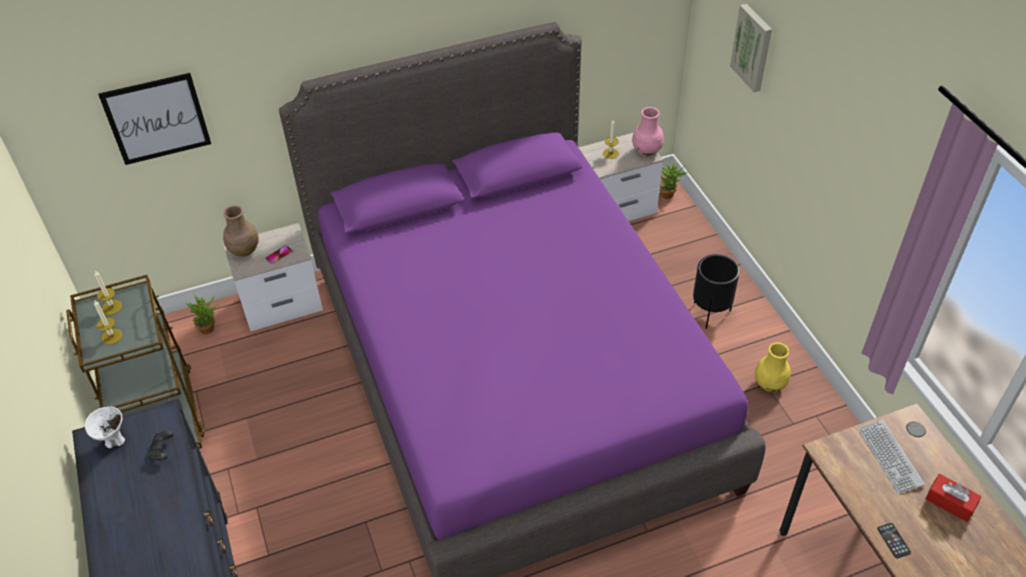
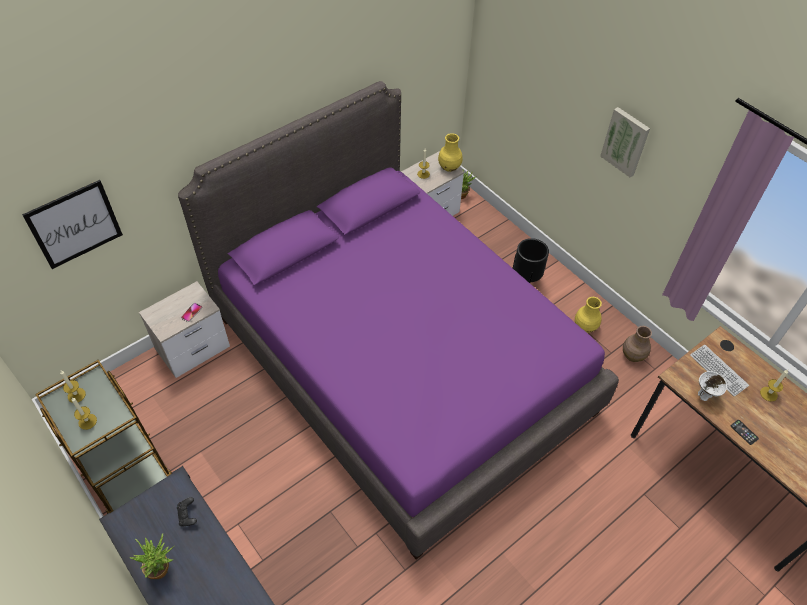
camera: 20 degrees left, 5 degrees up
(114, 441) = (141, 518): white bowl -> white bowl (704, 395)
(210, 329) = (140, 383): potted plant -> potted plant (163, 569)
(244, 250) = (160, 314): brown vase -> brown vase (632, 355)
(646, 151) = (449, 167): pink vase -> yellow vase
(753, 47) = (537, 78): picture -> picture (626, 141)
(950, 502) = (768, 394): red tissue box -> candle

